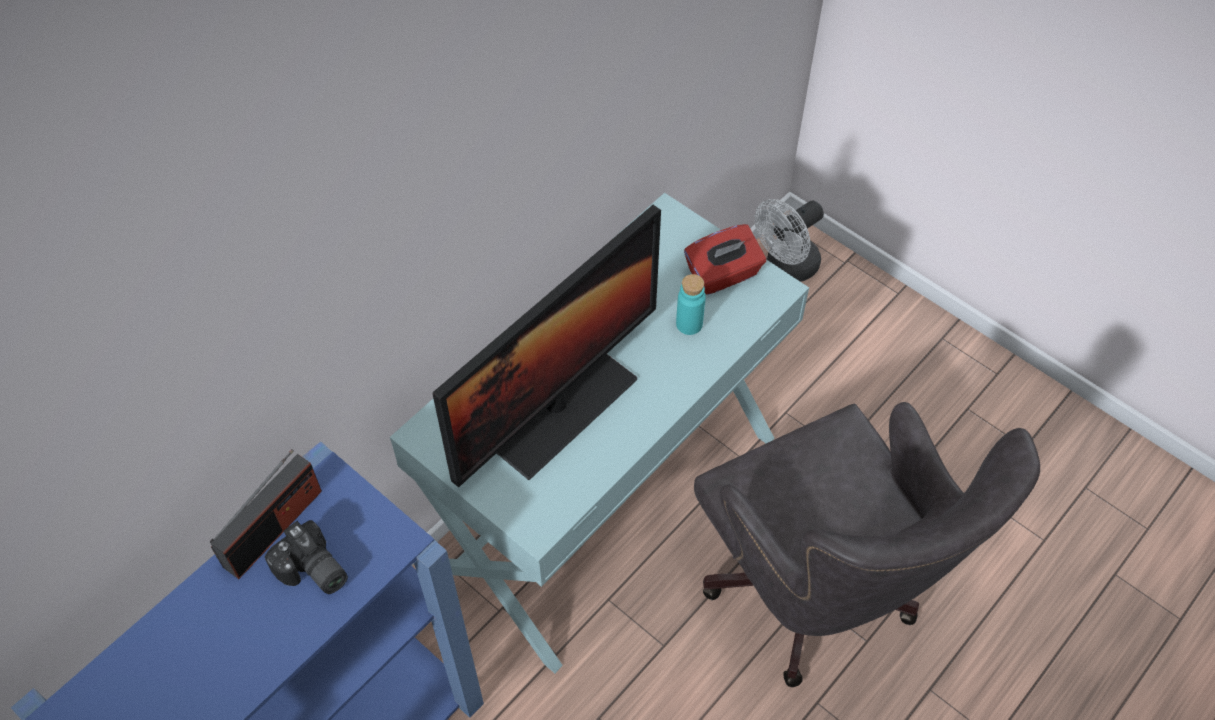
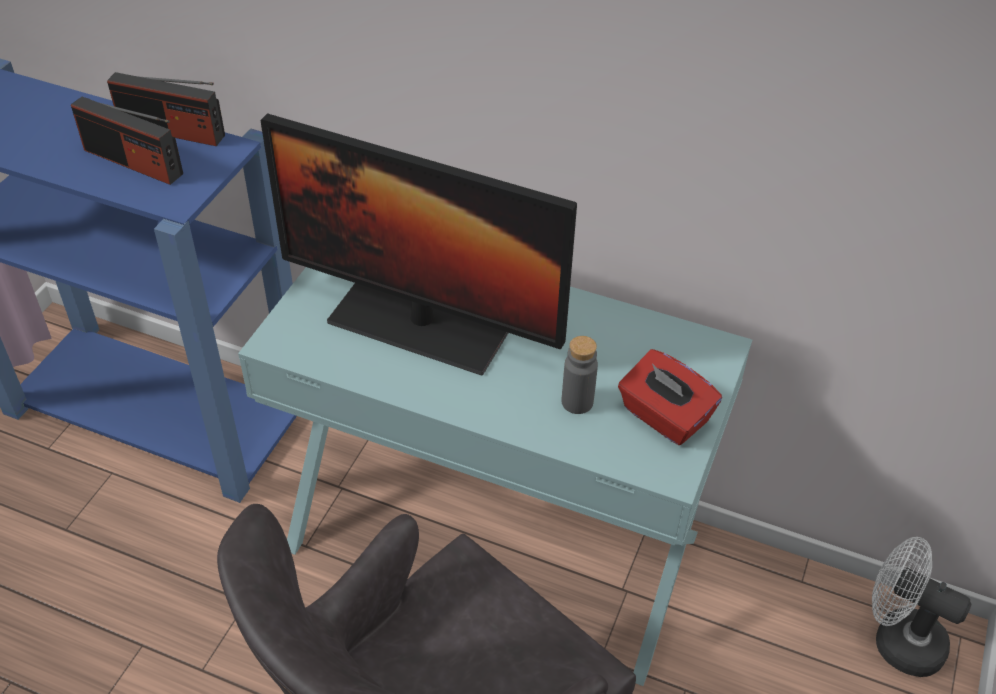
camera: 70 degrees right, 10 degrees down
(312, 572) = (133, 162): camera -> radio
(689, 324) = (577, 402): turquoise bottle -> grey bottle

